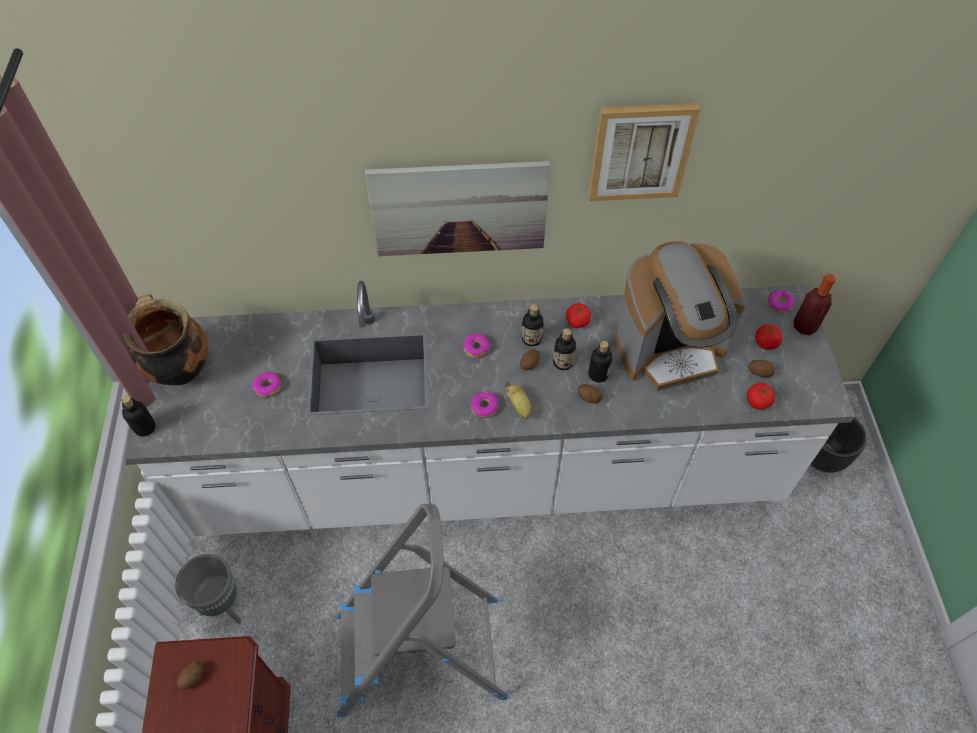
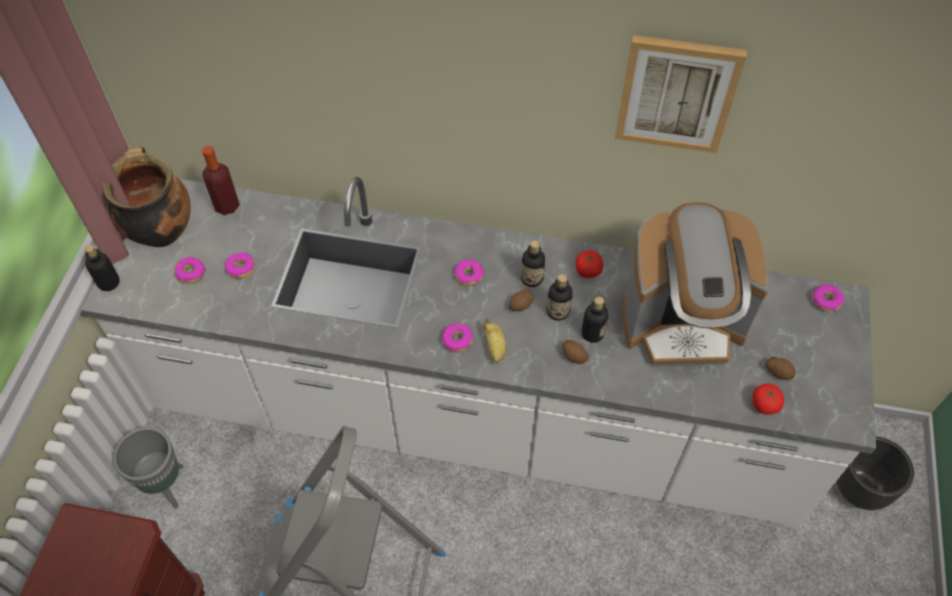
camera: 15 degrees right, 0 degrees up
(193, 677) = (87, 548): potato -> none
(222, 402) = (191, 273): none -> donut
(459, 208) = (472, 119): picture -> none
(765, 343) = (796, 341): tomato -> none
(804, 326) = (848, 332): bottle -> bottle (227, 206)

